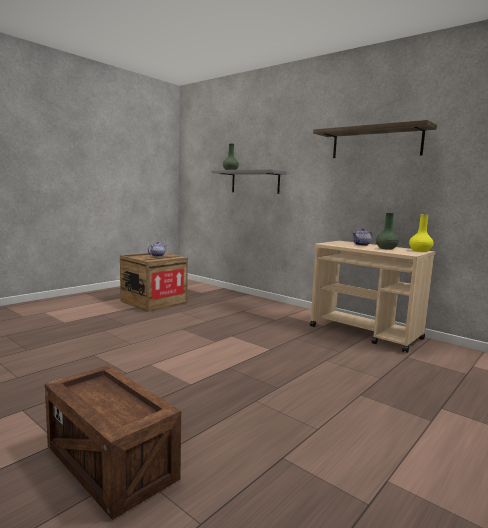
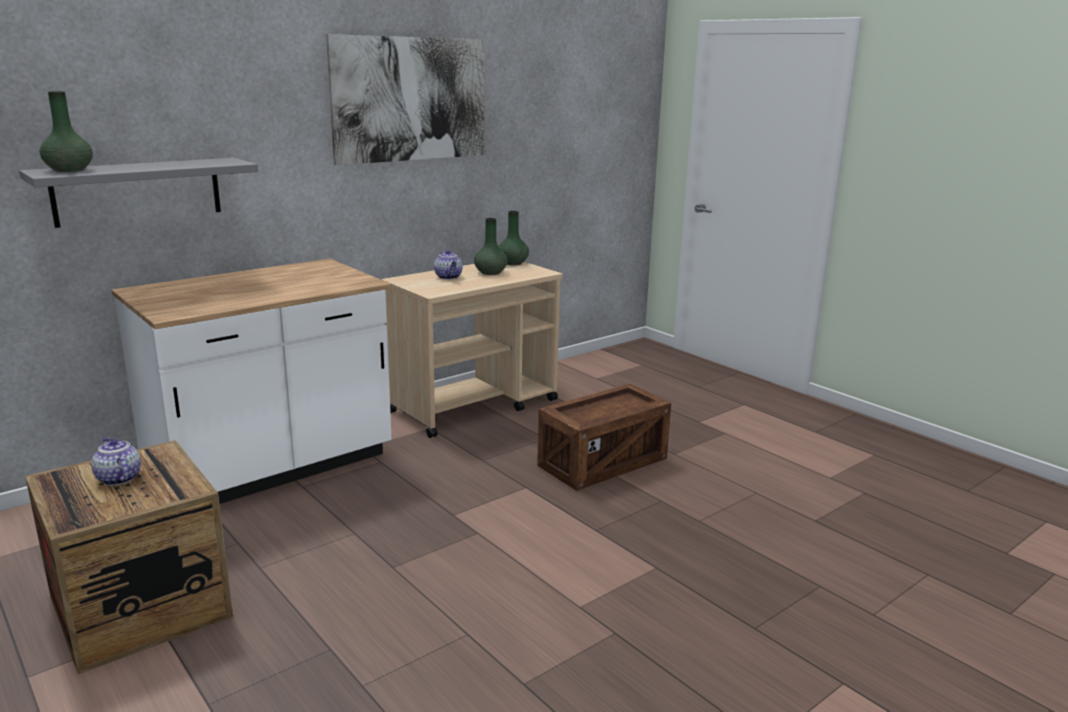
camera: 80 degrees left, 10 degrees up
(111, 463) = (867, 632): crate -> crate (602, 463)
(255, 305) = (272, 469): none -> white counter
(376, 143) = (410, 99): shelf -> picture
(420, 251) = (512, 263): yellow vase -> green vase

